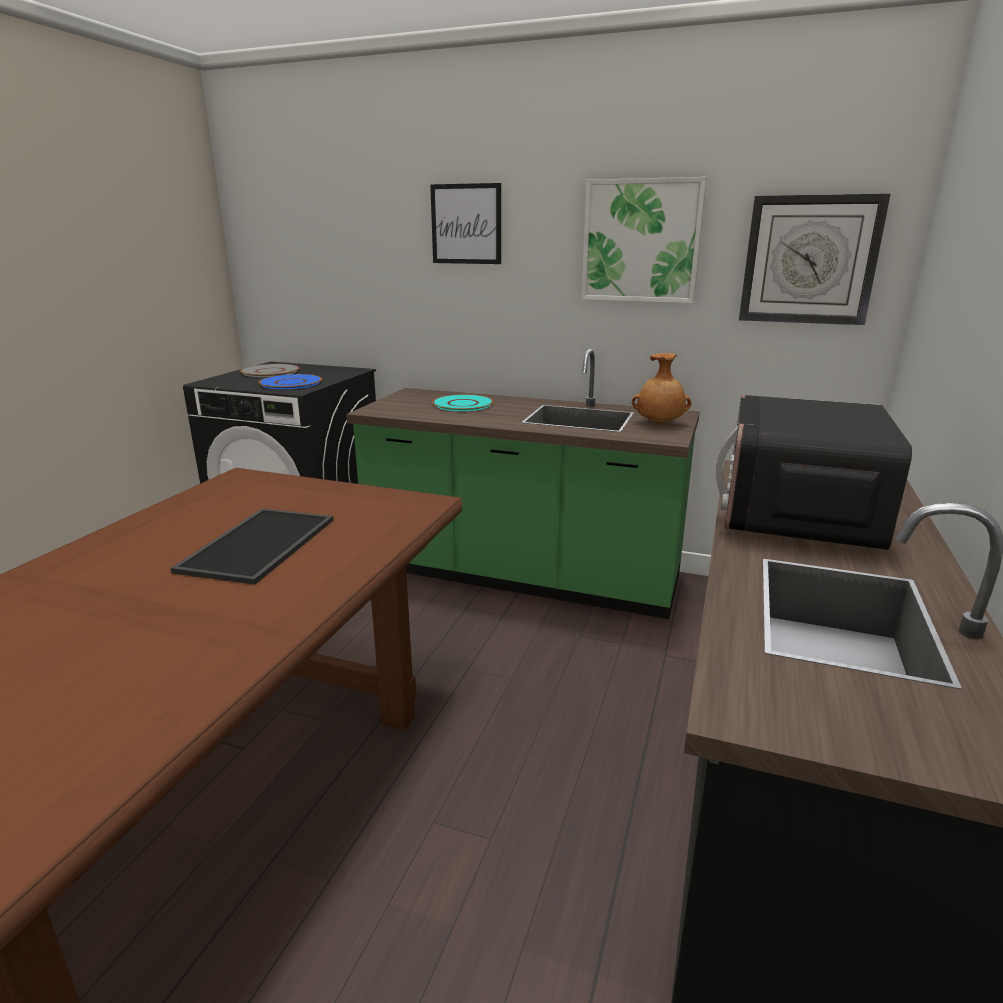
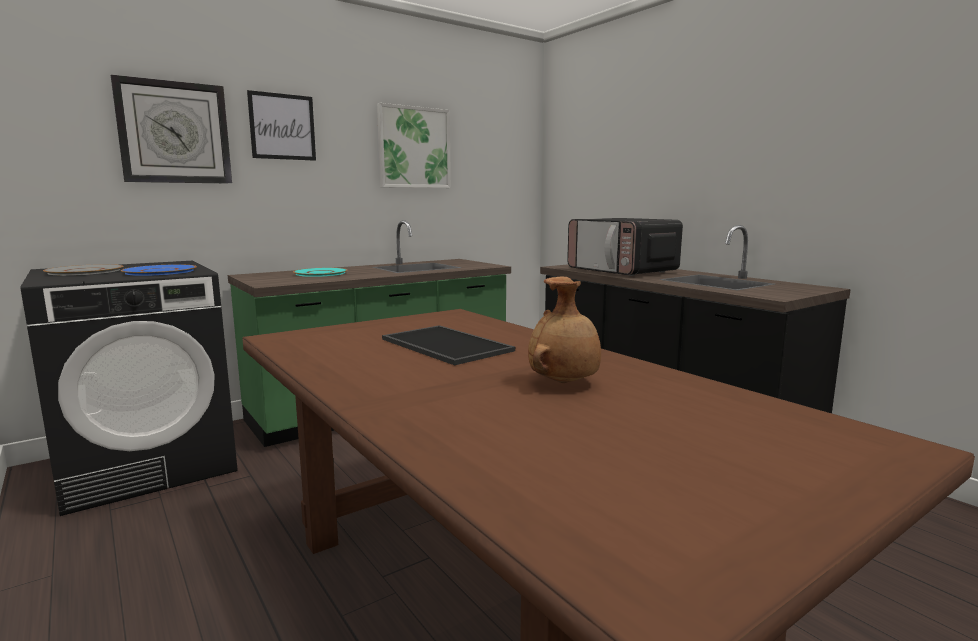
camera: 55 degrees left, 10 degrees down
(659, 424) = (464, 263): brown vase -> brown vase (564, 383)
(809, 260) = (500, 163): wall clock -> wall clock (174, 133)

